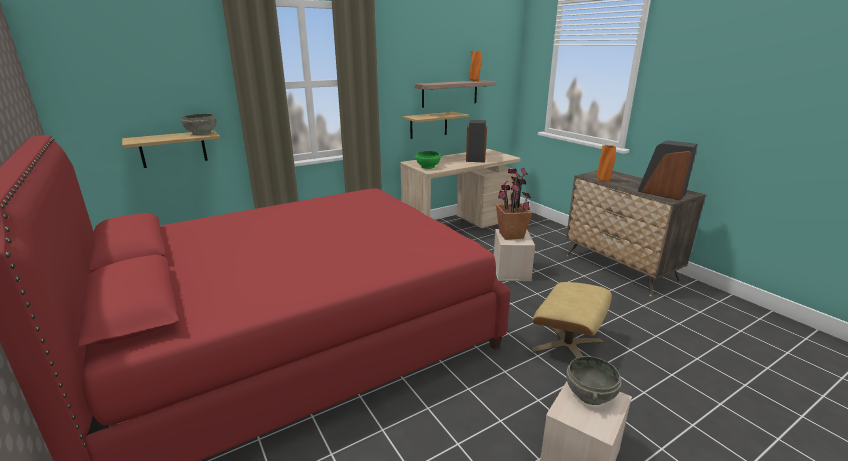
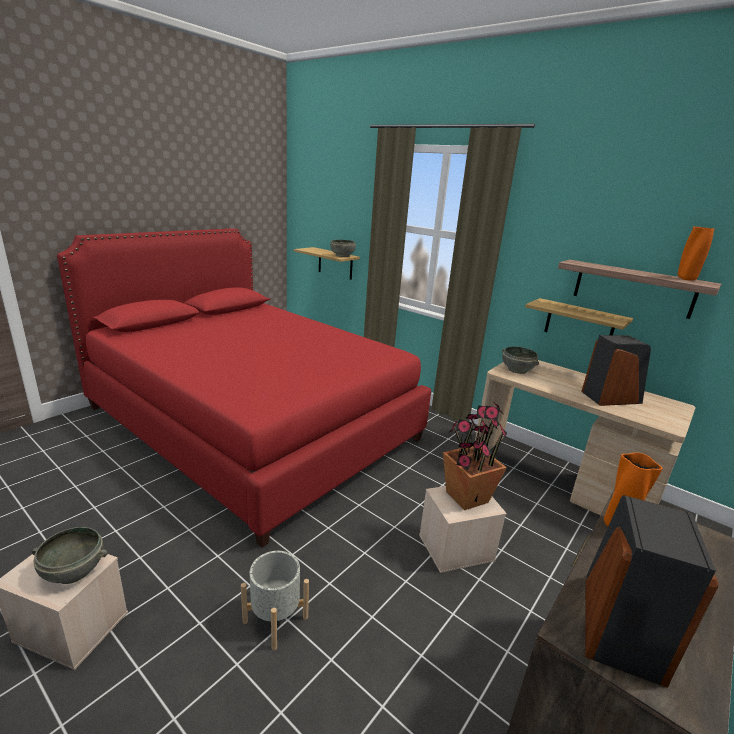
camera: 70 degrees right, 0 degrees up
(428, 166) = (517, 369): green bowl -> grey bowl
(568, 346) = (276, 619): beige ottoman -> grey planter

